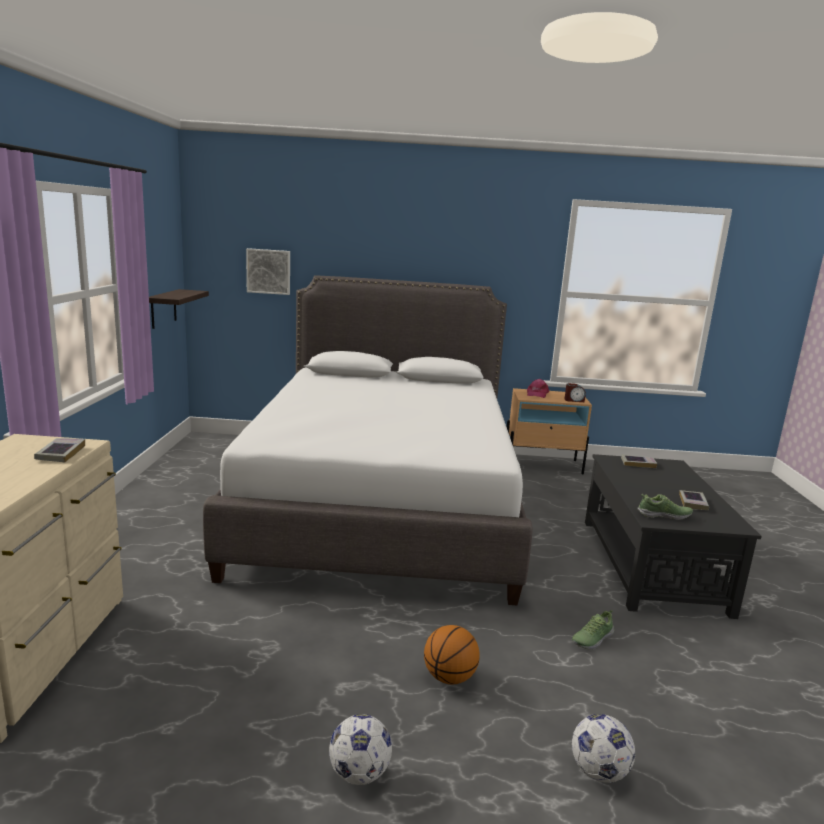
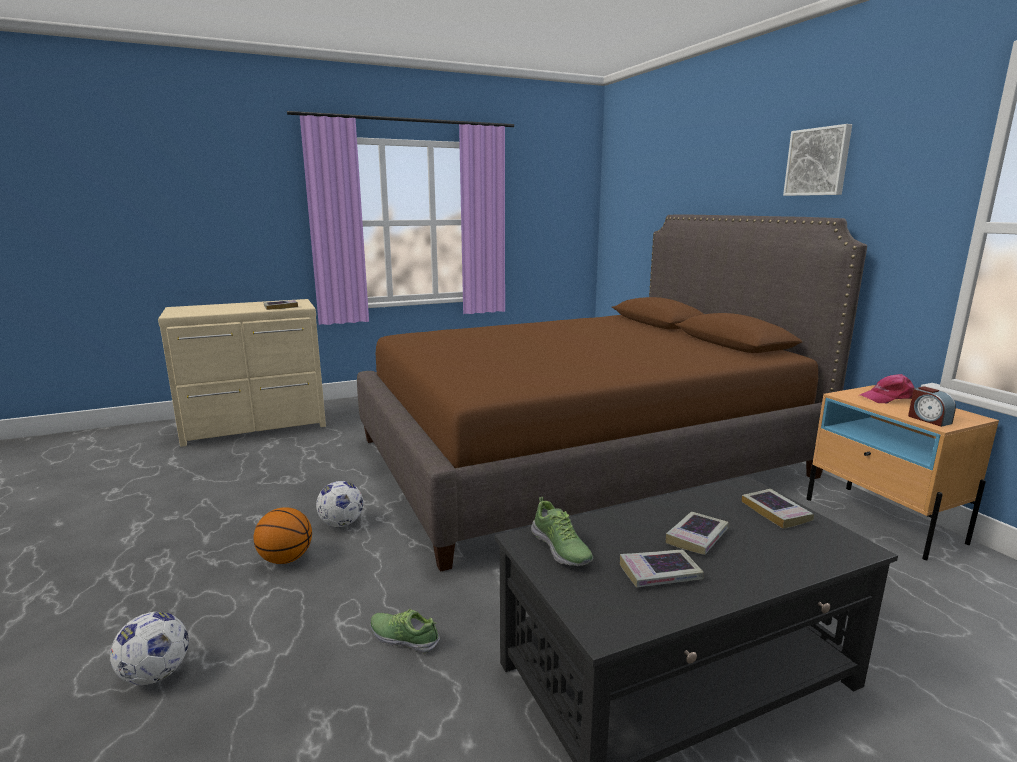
camera: 65 degrees right, 0 degrees up
(163, 308) = (553, 247): shelf -> none
(269, 271) = (646, 214): picture -> picture (818, 162)
(359, 773) = (155, 548): football -> football (342, 524)
(382, 503) = (579, 457): white bed -> brown bed
(659, 485) = (697, 537): none -> book

